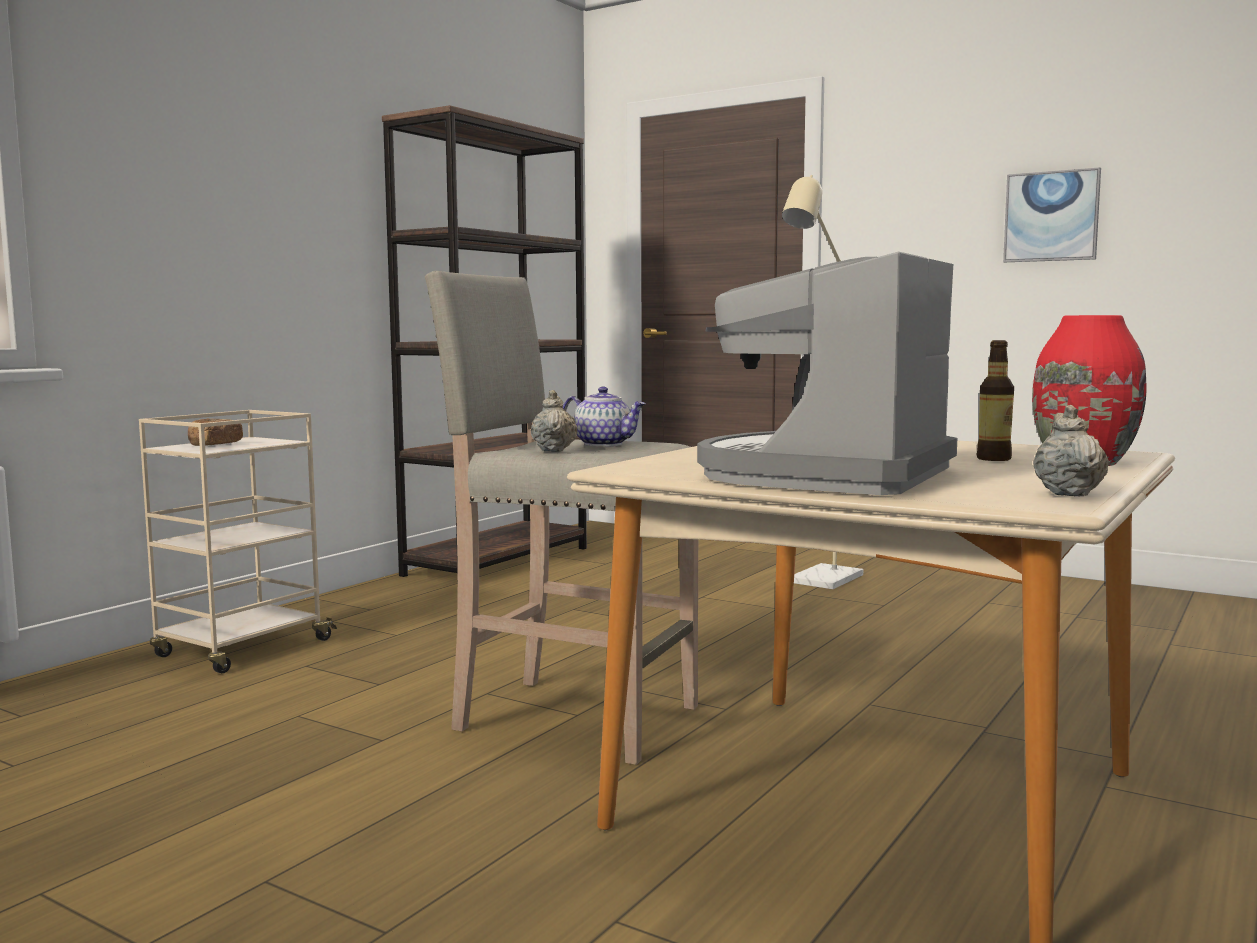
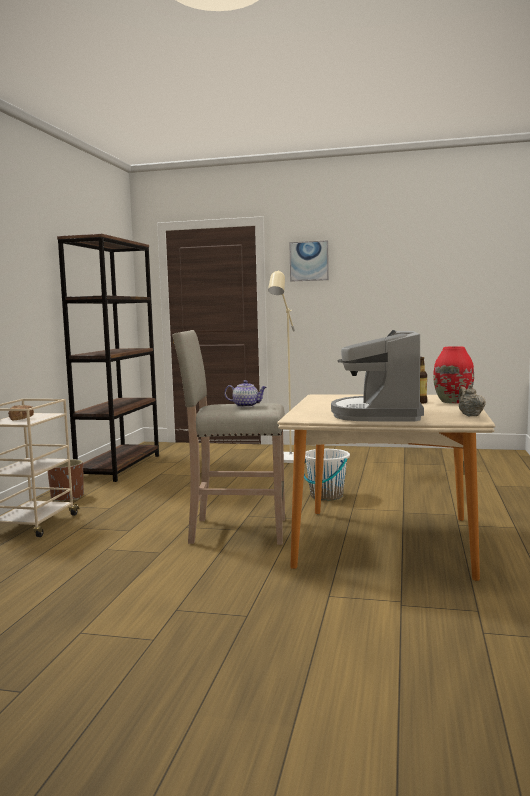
camera: 20 degrees left, 0 degrees up
(351, 605) = (67, 497): none -> brown planter
(554, 450) = (233, 410): beige teapot -> none
(834, 667) = (326, 496): none -> white bucket
(1051, 216) = (373, 286): picture -> picture (309, 261)

